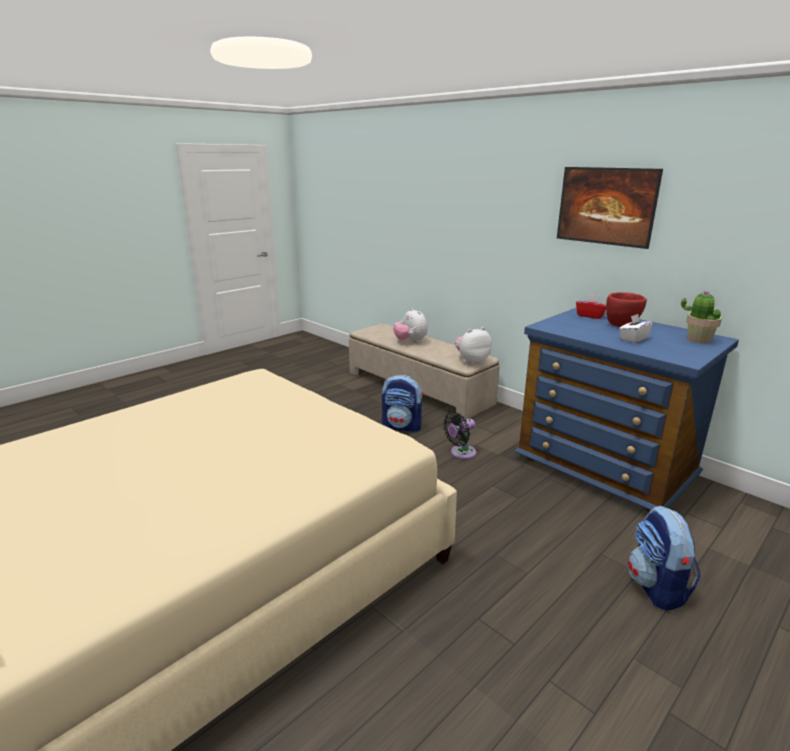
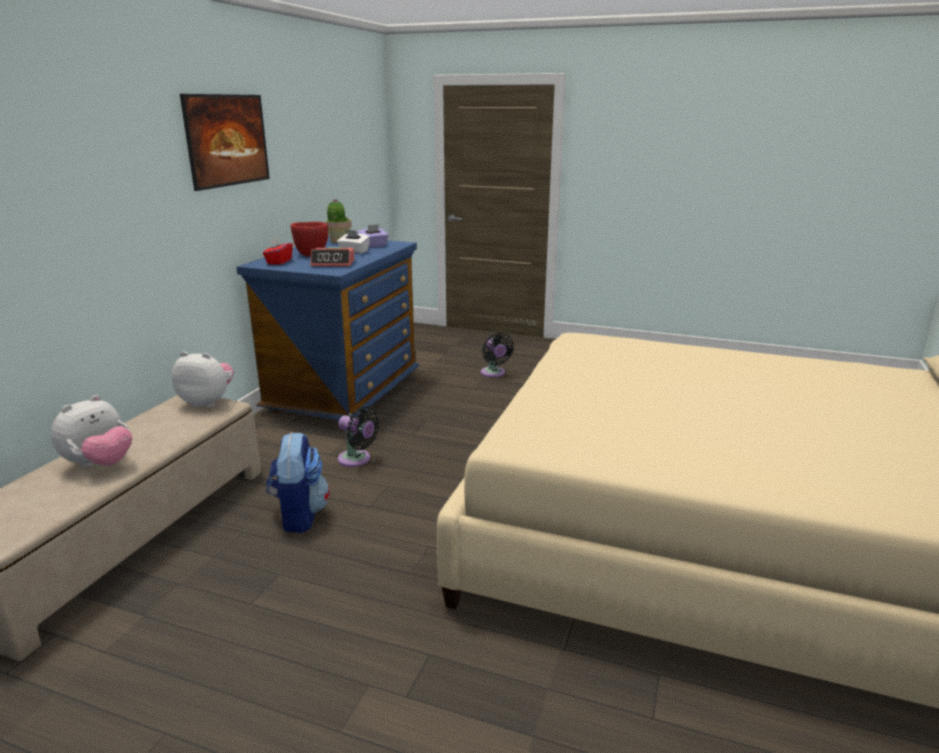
camera: 115 degrees left, 0 degrees up
(471, 361) = (208, 402): plush toy -> plush toy turned 150 degrees clockwise
(577, 328) = (333, 263): none -> alarm clock
(657, 587) = (494, 373): backpack -> black fan
(669, 348) = (373, 246): none -> purple tissue box

